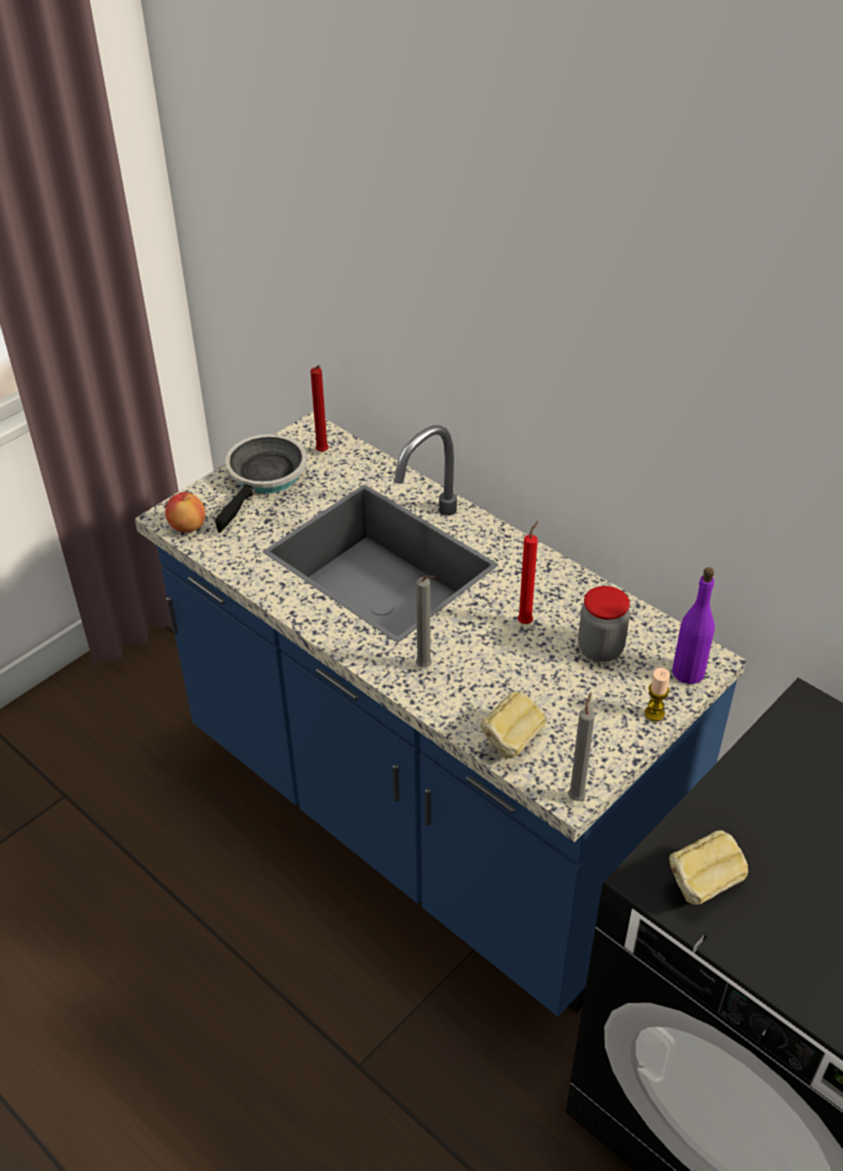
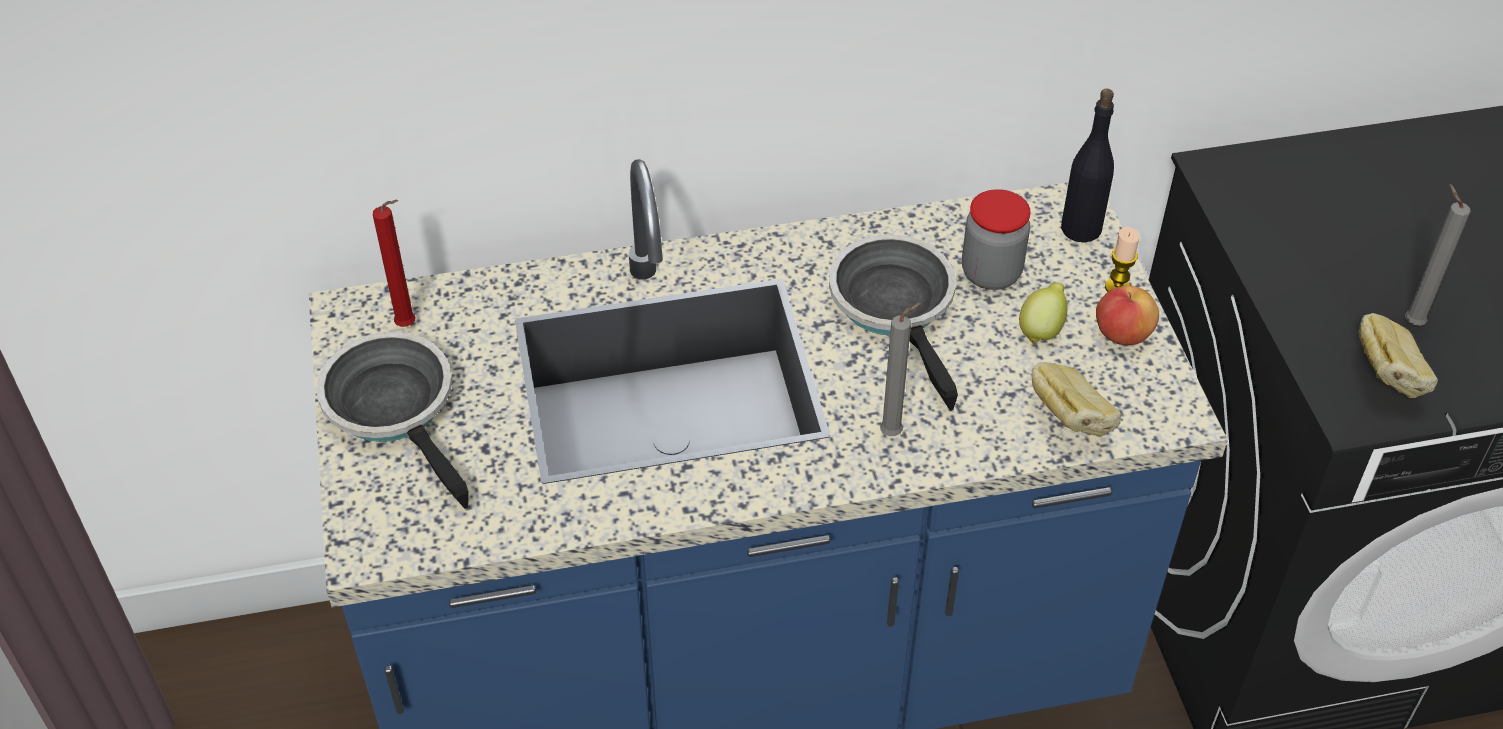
camera: 55 degrees left, 5 degrees up
(187, 526) = (410, 538): apple -> apple (1122, 335)
(526, 621) = (896, 307): red candle -> frying pan
(577, 694) = (1041, 329): none -> lemon
(577, 796) = (1184, 412): grey candle -> grey candle (1410, 321)
(688, 672) = (1080, 228): purple bottle -> black bottle

